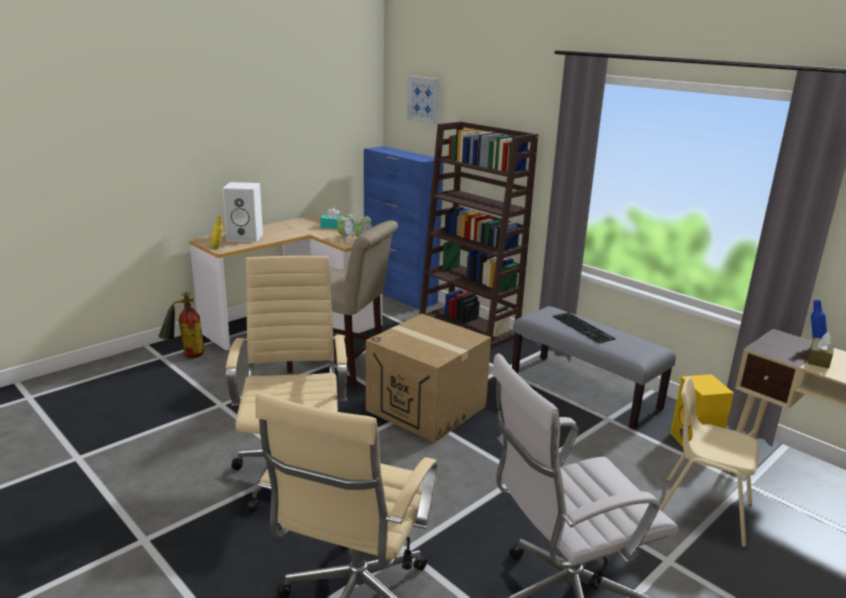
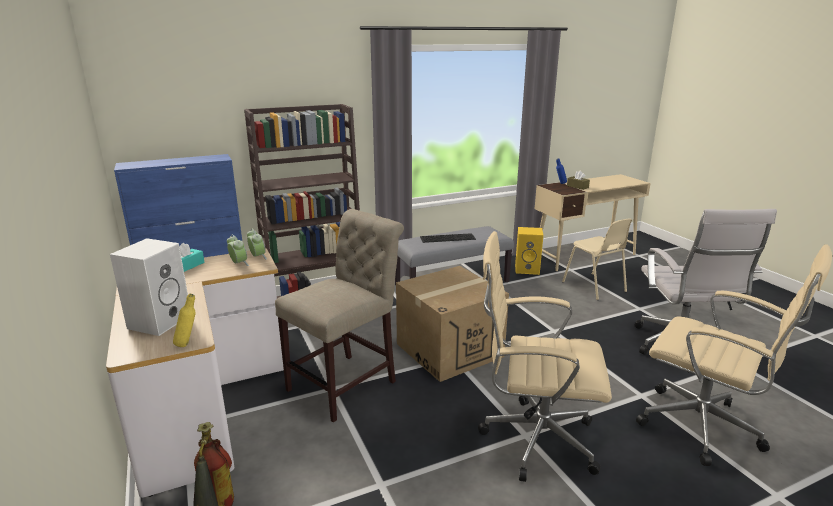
camera: 70 degrees left, 0 degrees up
(424, 99) = (176, 94): picture -> none
(702, 510) = (594, 287): beige chair -> beige chair turned 75 degrees counterclockwise

